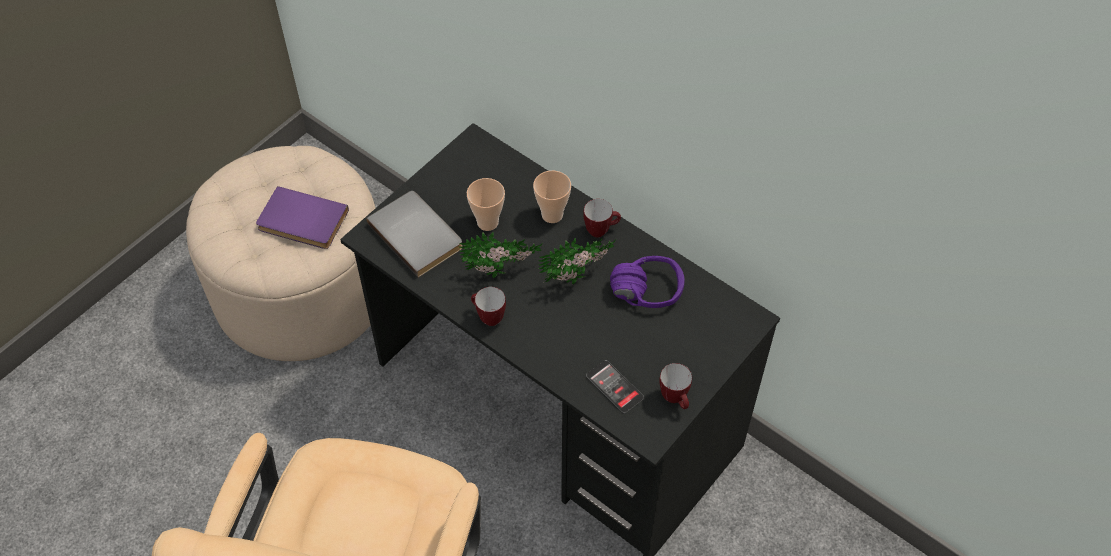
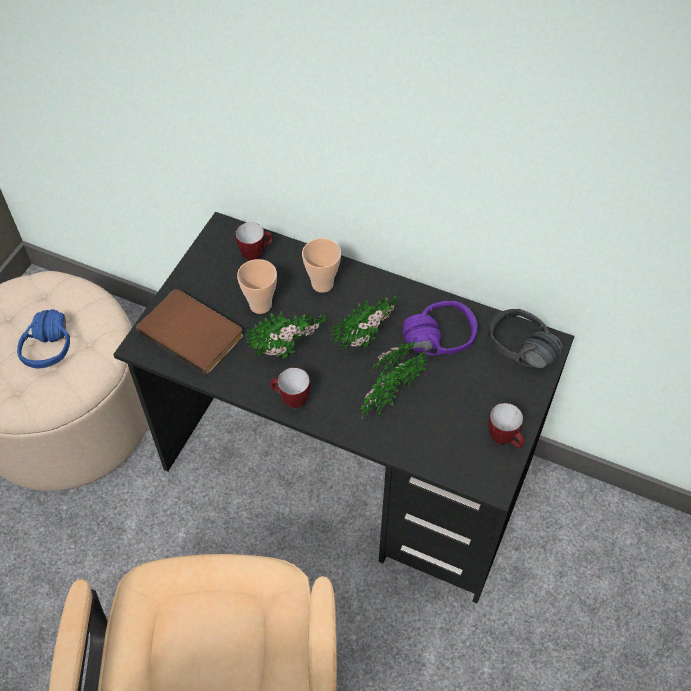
camera: 15 degrees left, 0 degrees up
(301, 222) = (59, 347): purple book -> blue headphones
(418, 234) = (193, 331): grey book -> brown book
(579, 336) = (388, 398): none -> potted plant
(601, 230) = (375, 289): mug -> mug (256, 254)
(614, 387) = (440, 441): phone -> none
(715, 323) = (515, 355): none -> black headphones

